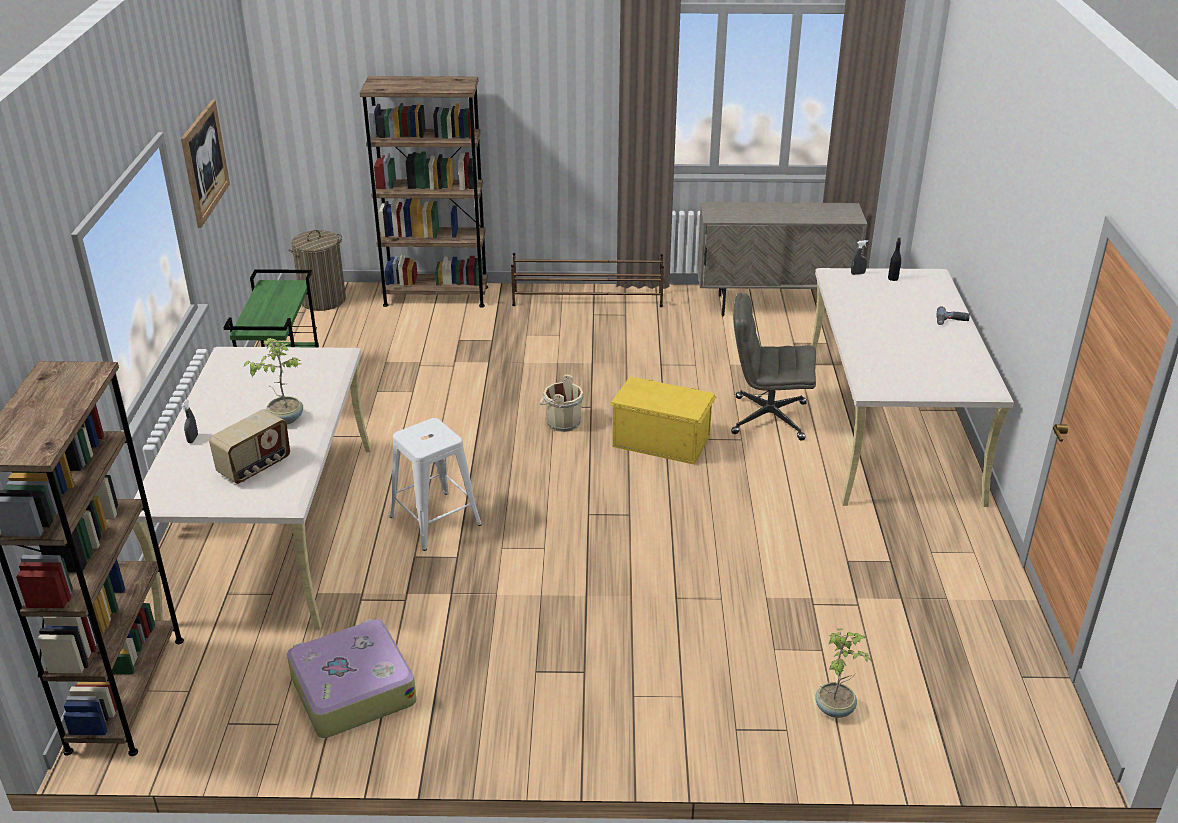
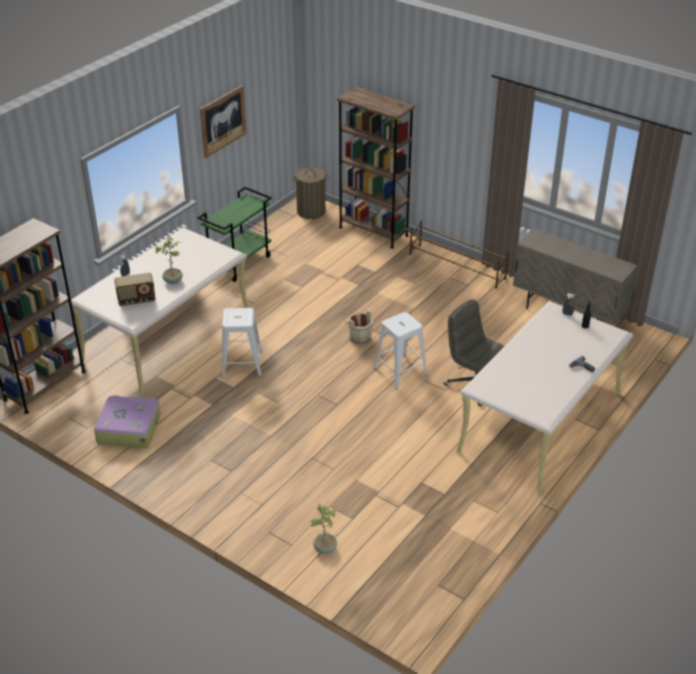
camera: 35 degrees right, 5 degrees up
(661, 440) = (400, 371): yellow storage box -> white stool

